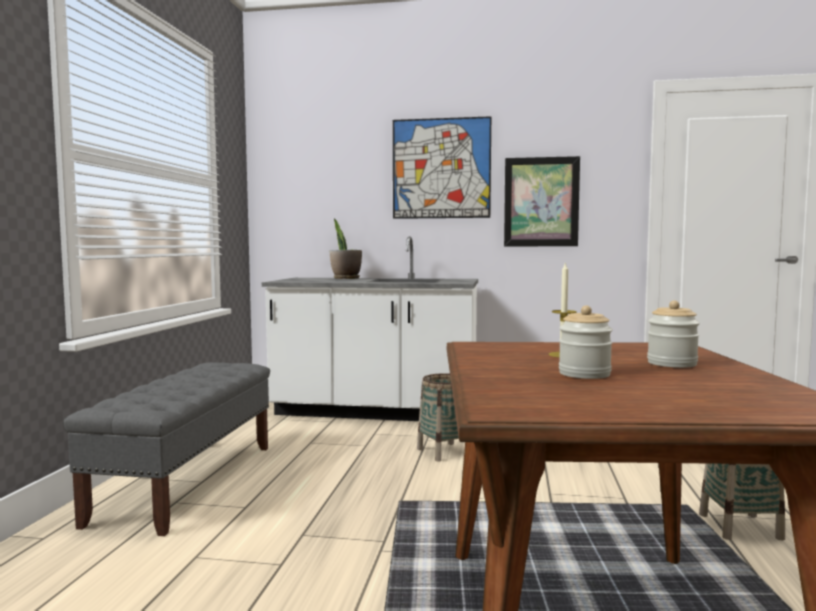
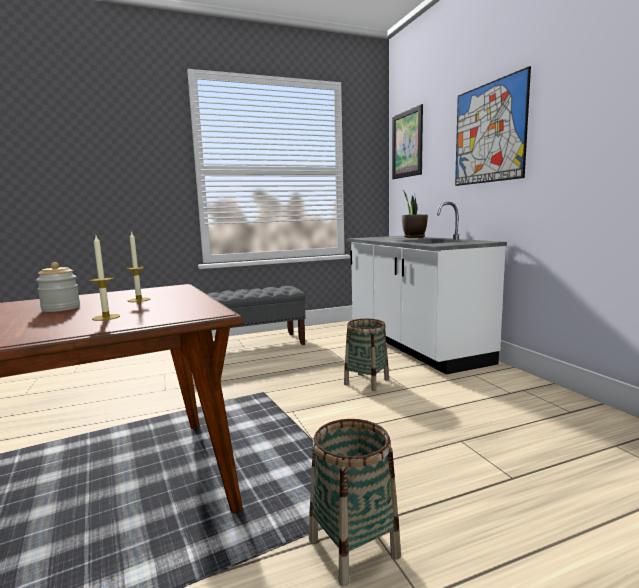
camera: 60 degrees right, 5 degrees up
(541, 202) = (573, 154): picture -> picture (407, 144)
(672, 363) = (106, 317): jar -> candle

